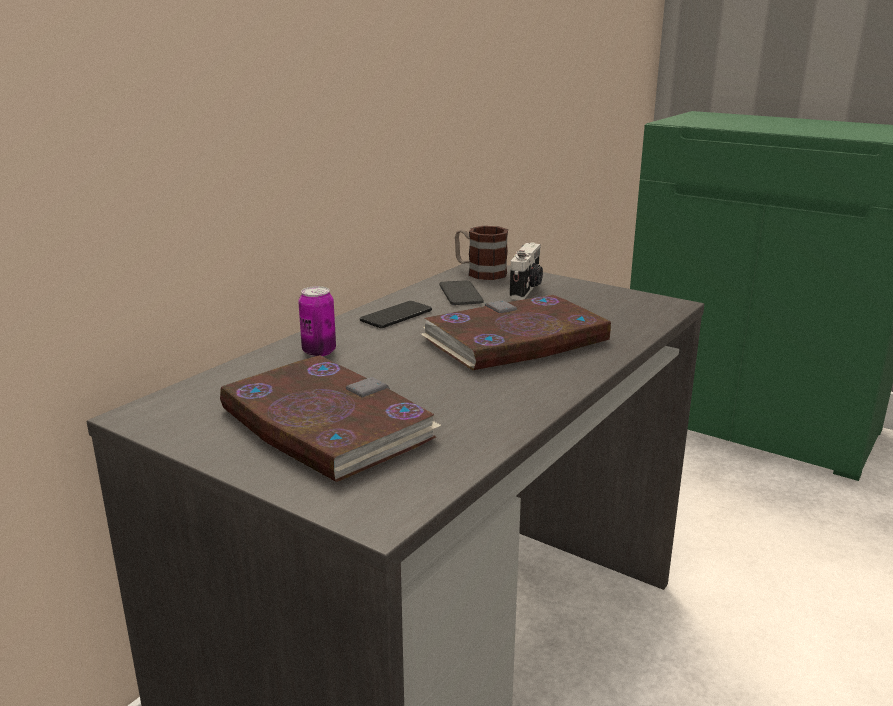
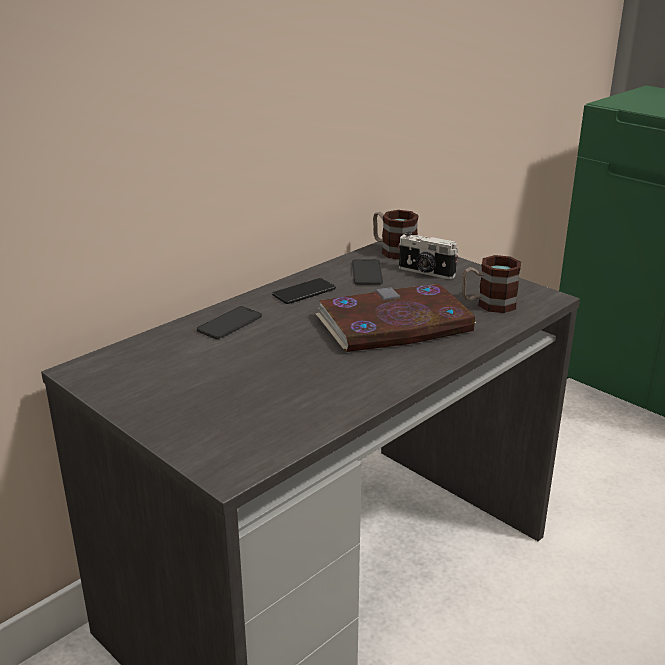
camera: 10 degrees right, 5 degrees up
(319, 352) = (229, 323): can -> phone
(324, 424) = (212, 391): book -> none
(526, 290) = (426, 272): camera -> camera turned 90 degrees clockwise
(611, 315) = (488, 304): none -> mug

